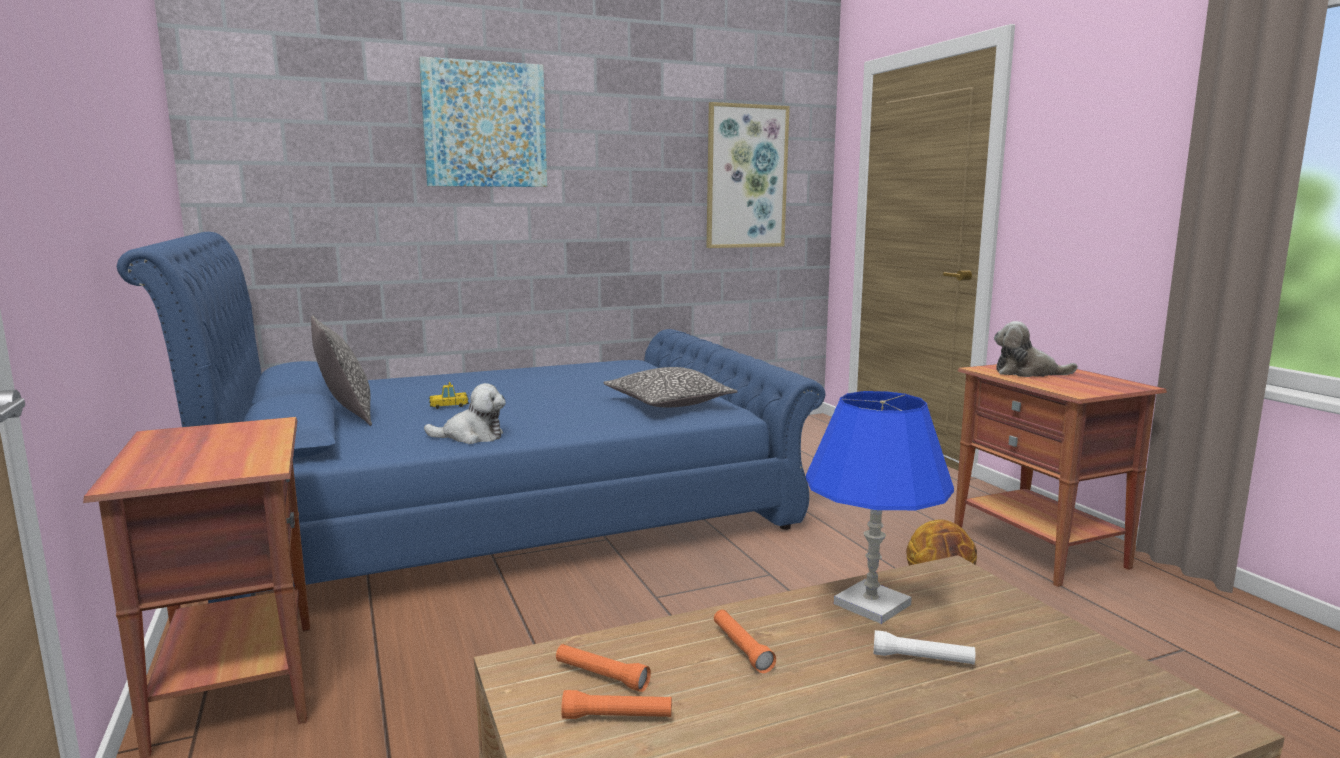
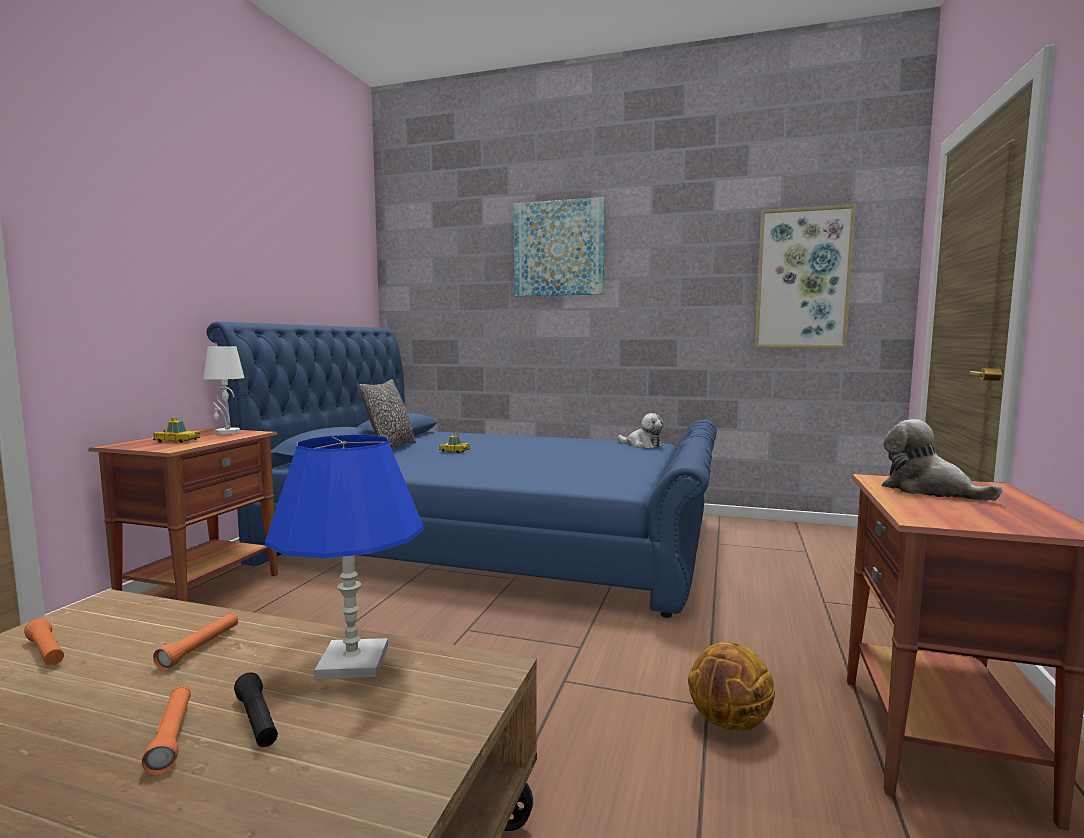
camera: 40 degrees right, 5 degrees down
(206, 456) = (177, 441): none -> toy car
(220, 431) = (226, 432): none -> white table lamp
(471, 436) = (411, 469): plush toy -> plush toy (642, 445)
(601, 676) = (109, 626): orange flashlight -> orange flashlight (171, 737)
(668, 403) = (589, 472): pillow -> none
(922, 659) = (257, 721): white flashlight -> black flashlight

